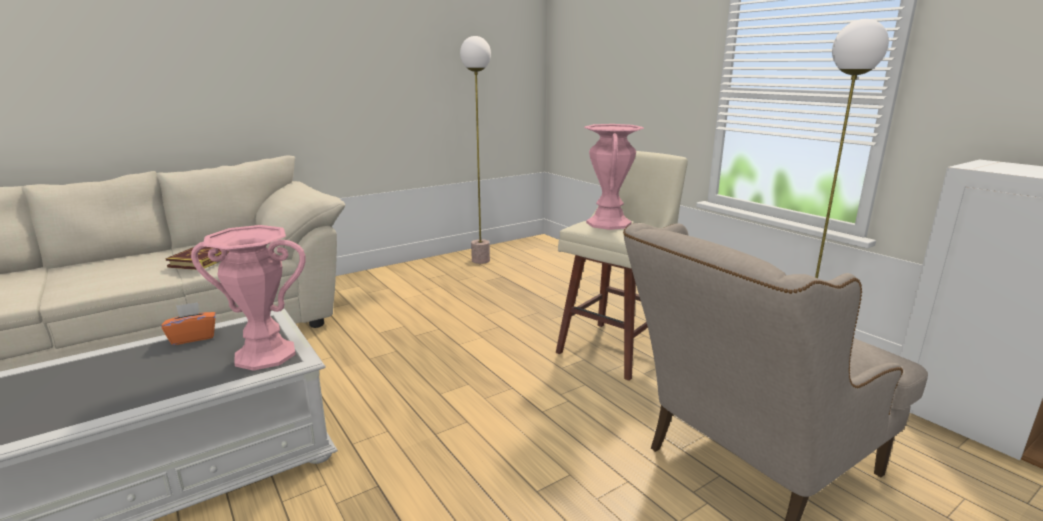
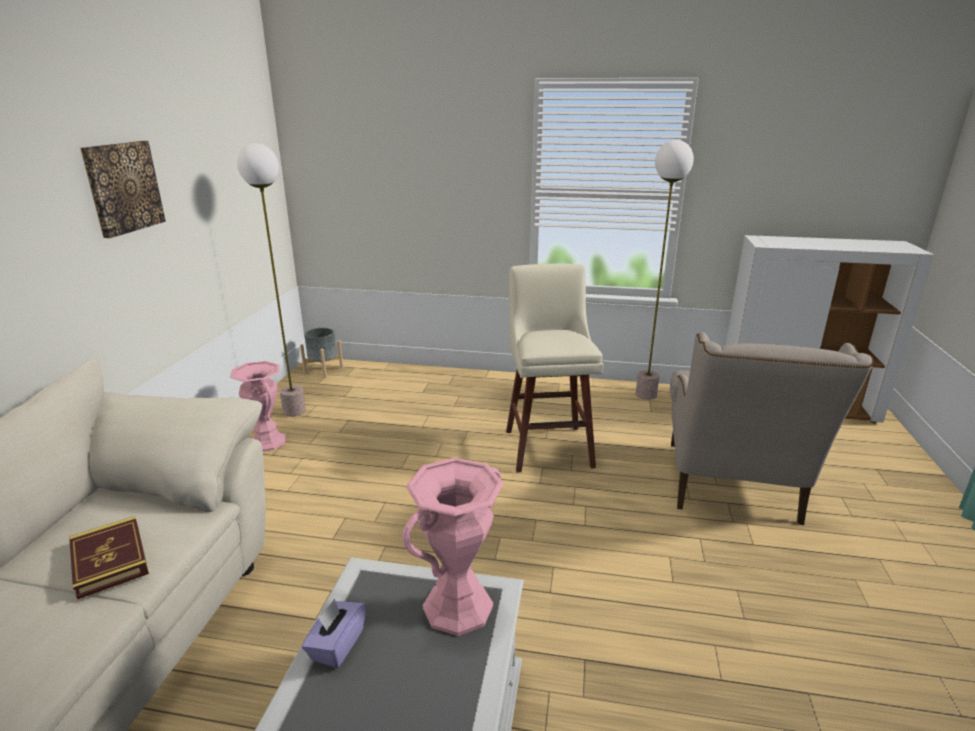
camera: 45 degrees left, 5 degrees up
(193, 337) = (337, 645): orange tissue box -> purple tissue box
(367, 58) = (123, 187): none -> picture
(539, 244) = (323, 370): none -> grey planter
(608, 223) = (548, 338): pink vase -> pink vase (267, 442)

